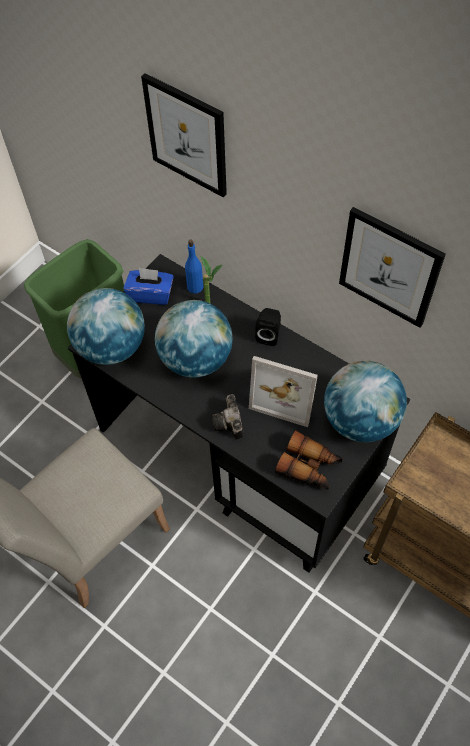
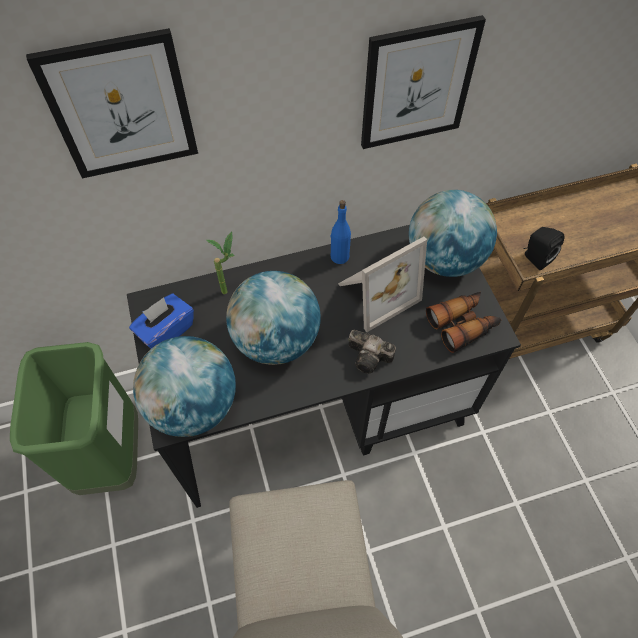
camera: 55 degrees left, 0 degrees up
(195, 287) = (195, 289): blue bottle -> blue bottle (339, 256)
(269, 335) = (303, 267): black speaker -> black speaker (535, 258)

